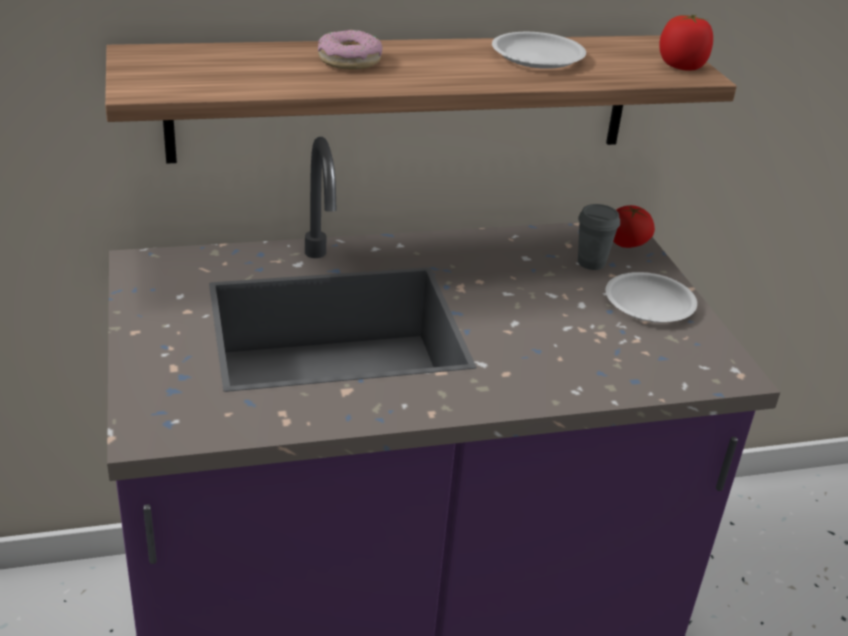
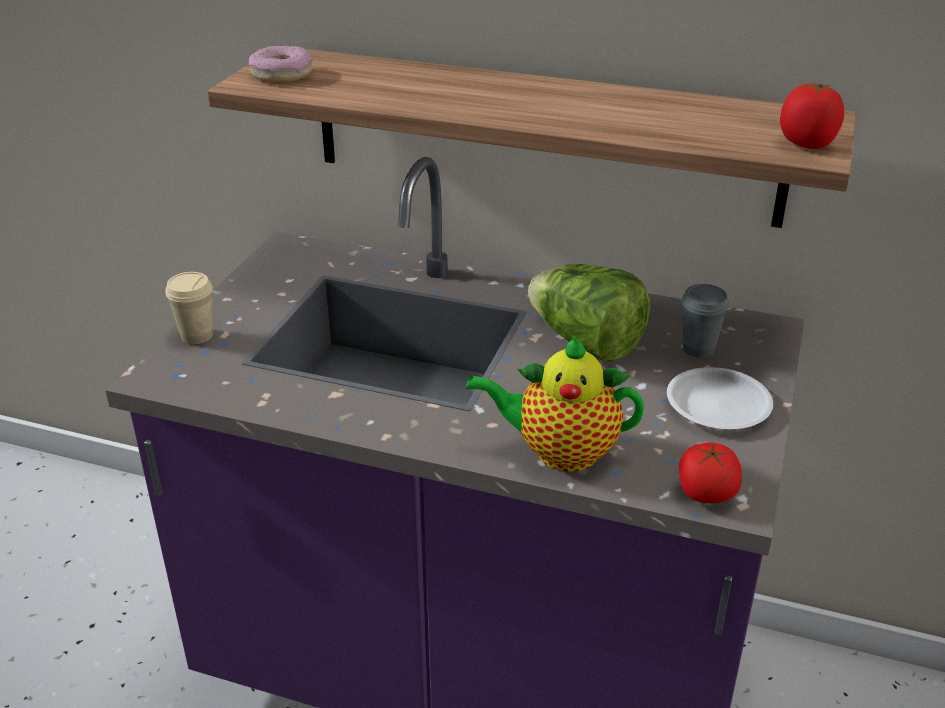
camera: 35 degrees right, 0 degrees up
(146, 378) = (197, 336): none -> beige cup
(349, 60) = (456, 86): donut -> donut (282, 74)
(506, 282) = (585, 343): none -> lettuce
(538, 56) = (653, 109): white plate -> none
(580, 379) = (559, 452): none -> teapot
(627, 243) = (762, 340): tomato -> tomato (706, 493)

